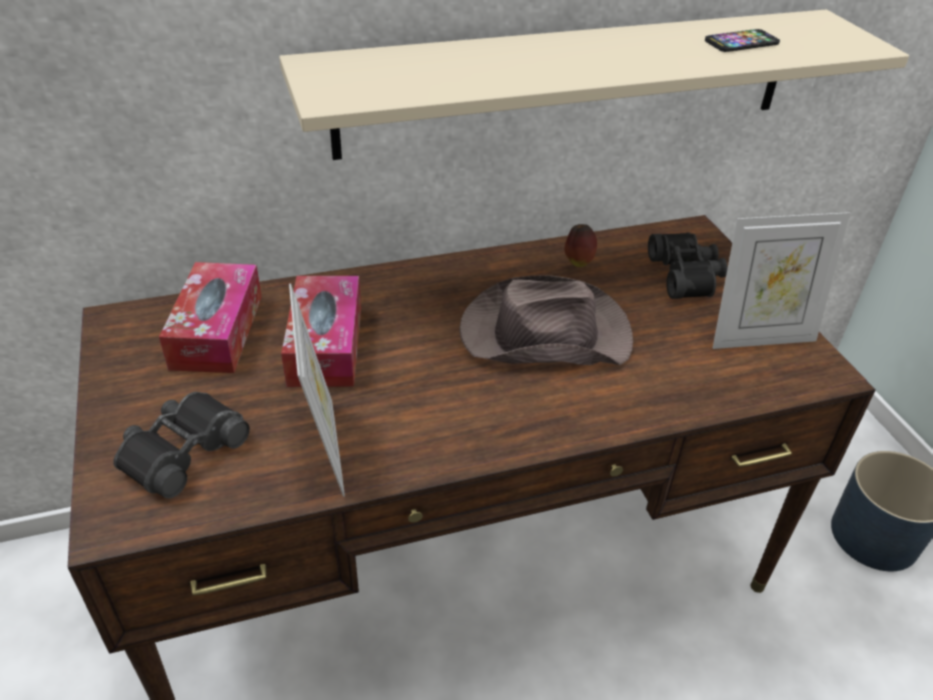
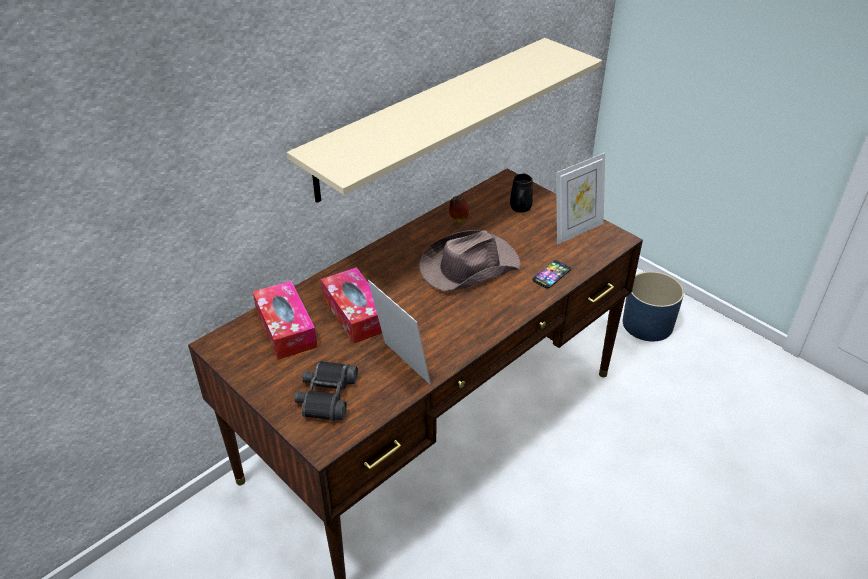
camera: 25 degrees left, 0 degrees up
(687, 275) = (520, 208): black binoculars -> black mug
(741, 42) = (519, 73): phone -> phone (551, 275)

